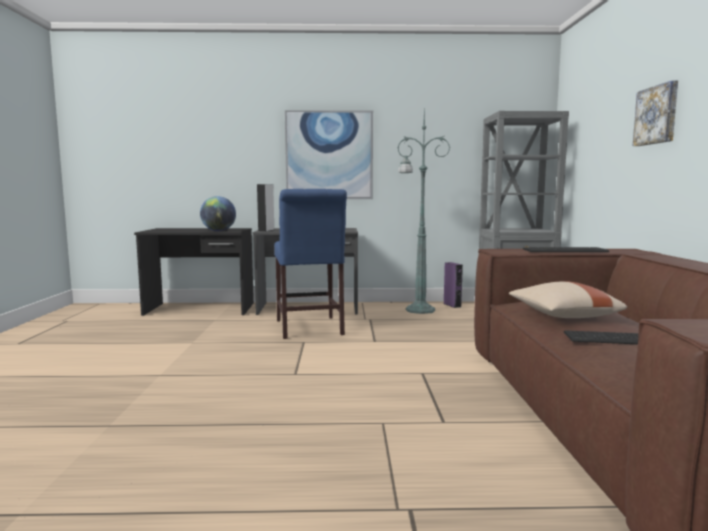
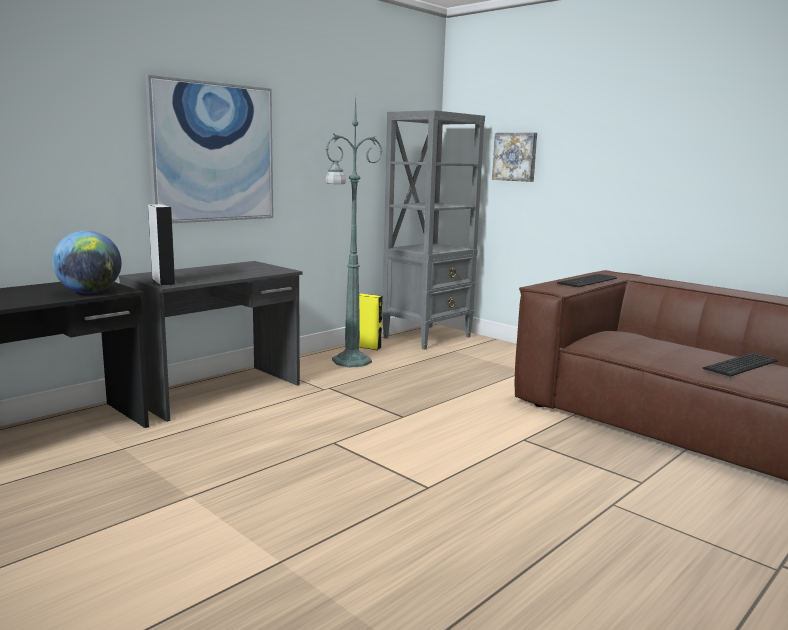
camera: 45 degrees left, 5 degrees up
(309, 328) = (294, 422): blue chair -> none
(452, 305) = (368, 347): purple speaker -> yellow speaker
(562, 316) = (652, 350): beige pillow -> none
(657, 115) = (618, 142): picture -> picture (515, 157)

